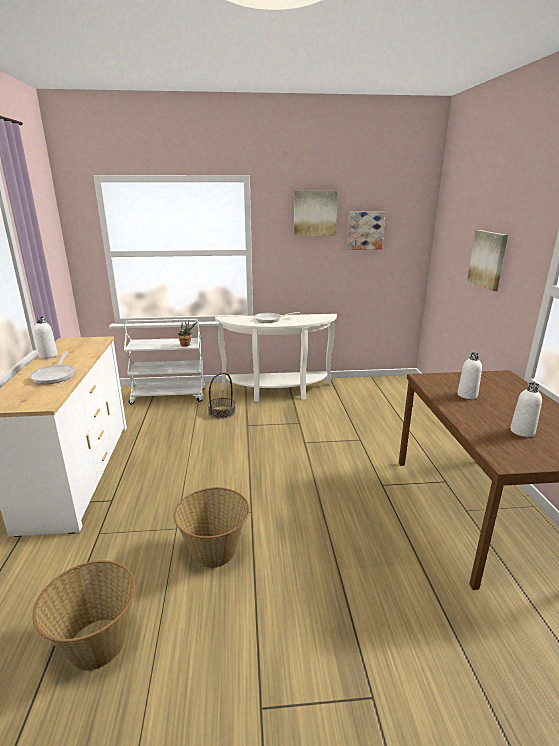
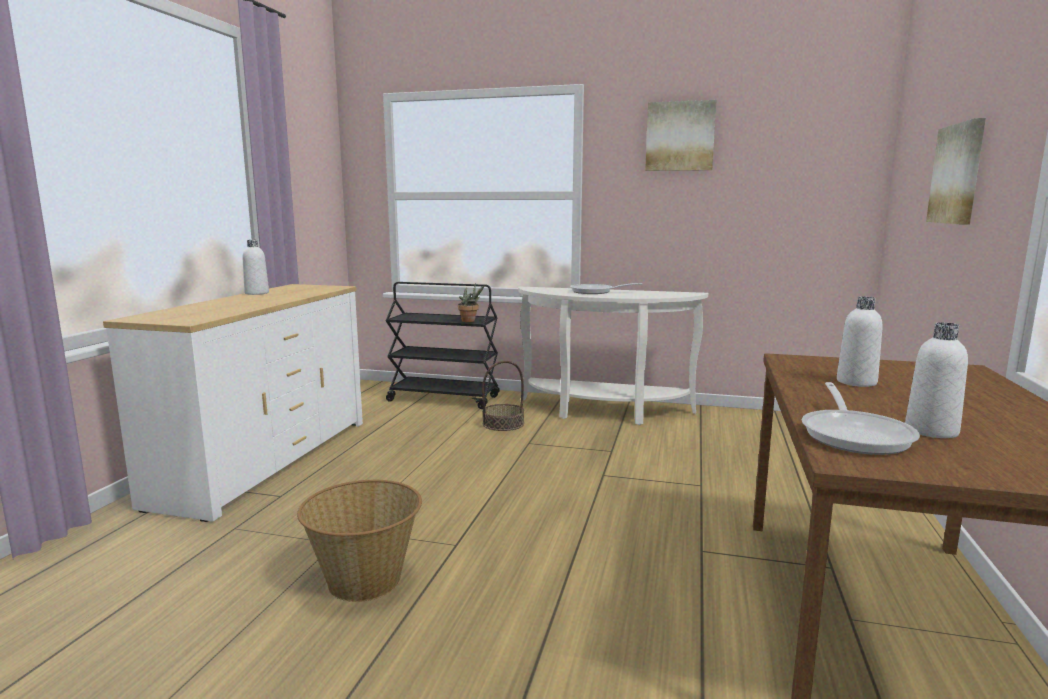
camera: 20 degrees right, 10 degrees down
(55, 375) = (239, 305): frying pan -> frying pan (855, 435)
(96, 643) = (123, 651): basket -> none
(169, 396) = (444, 399): white cart -> black cart
(365, 230) = (763, 162): picture -> none

